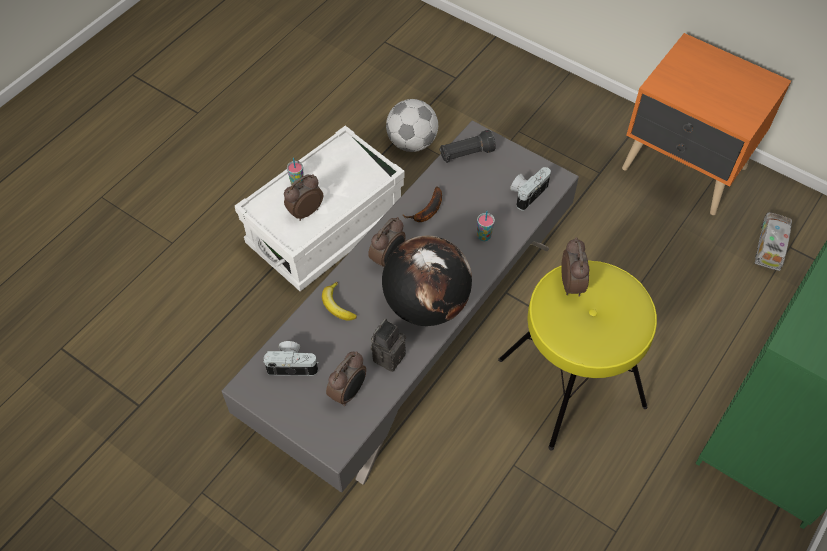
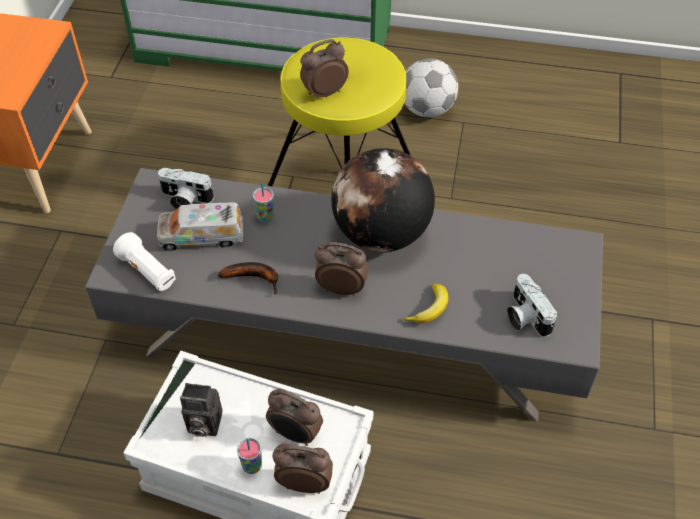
camera: 115 degrees left, 5 degrees down
(349, 392) = (520, 257): alarm clock -> alarm clock (304, 482)
(388, 355) = (459, 242): camera -> camera (202, 424)
(412, 143) = (70, 433): football -> football (427, 109)
(466, 154) = (147, 272): black flashlight -> white flashlight
(770, 246) = (115, 88): toy truck -> toy truck (202, 236)

